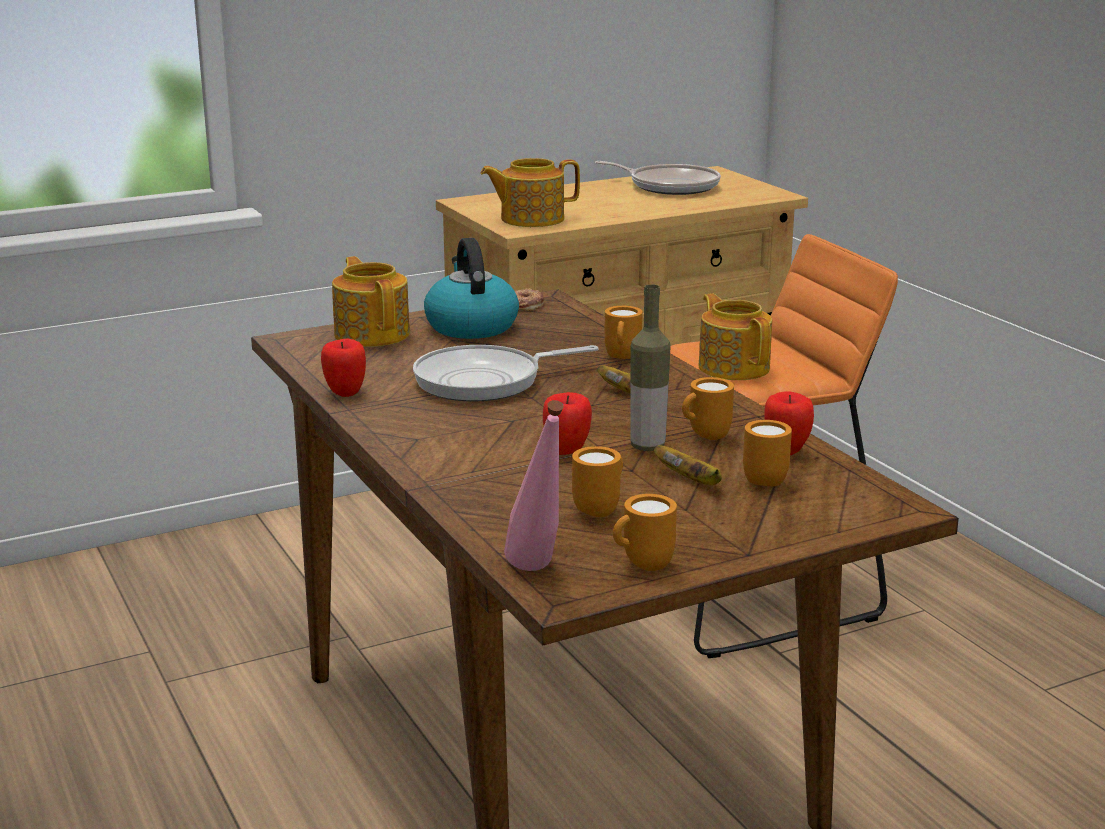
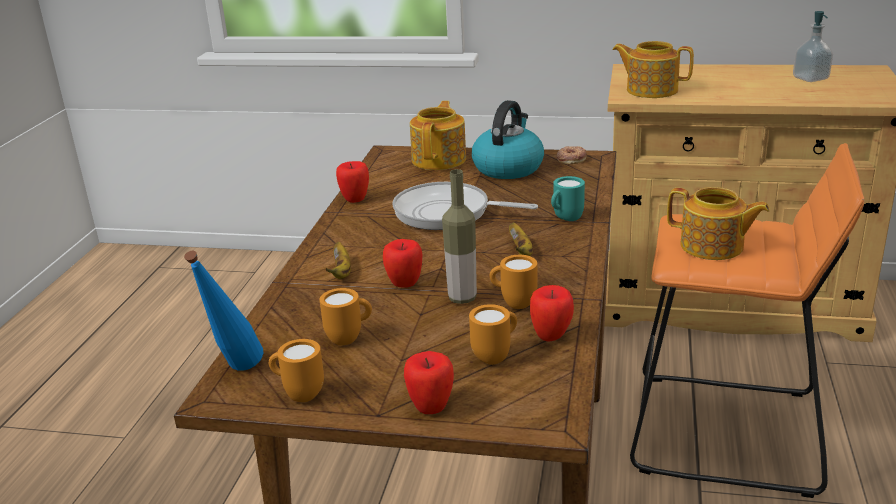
camera: 40 degrees right, 5 degrees up
(538, 573) = (235, 373): pink bottle -> blue bottle
(622, 358) = (565, 219): orange mug -> turquoise mug
(670, 186) = (810, 78): frying pan -> soap dispenser
(691, 480) = (443, 337): banana -> banana (341, 272)
(734, 367) = (713, 247): teapot -> teapot turned 105 degrees clockwise
(783, 533) = (431, 407): none -> apple

